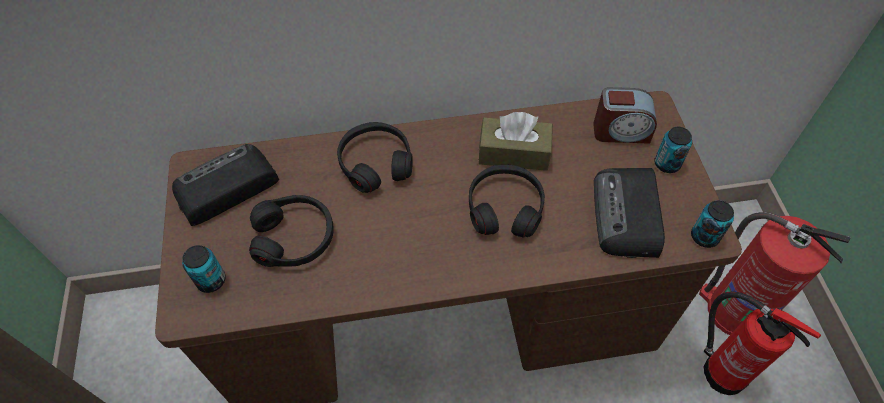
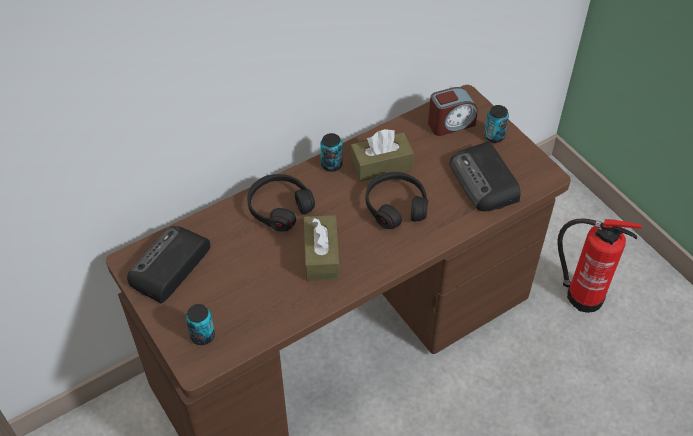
camera: 25 degrees left, 5 degrees down
(294, 237) = (249, 282): black headphones -> none
(389, 236) = (321, 255): none -> brown tissue box
(704, 236) = (542, 177): can -> can (331, 164)
(734, 310) = (571, 246): fire extinguisher -> none

